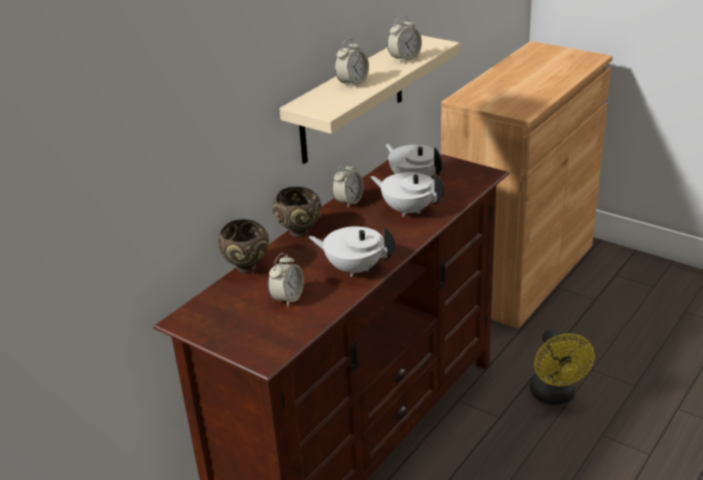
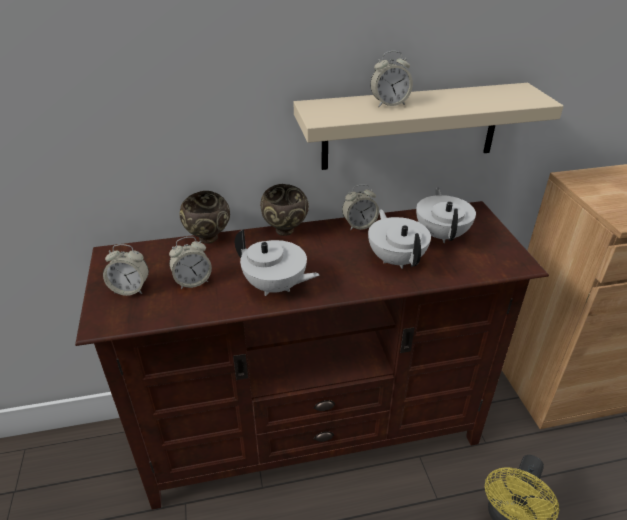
camera: 40 degrees right, 5 degrees up
(354, 268) = (275, 287): white teapot -> white teapot turned 150 degrees clockwise
(404, 59) = (477, 101): alarm clock -> alarm clock (130, 289)

